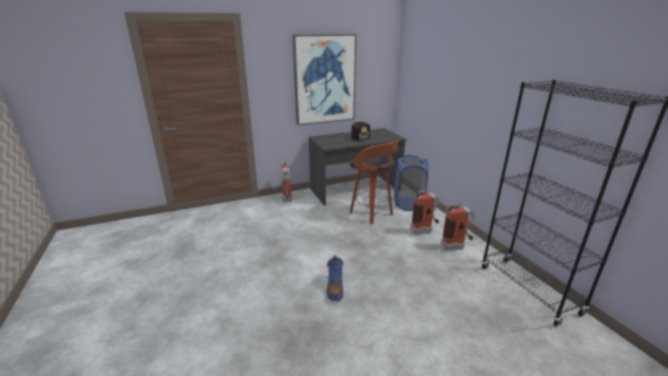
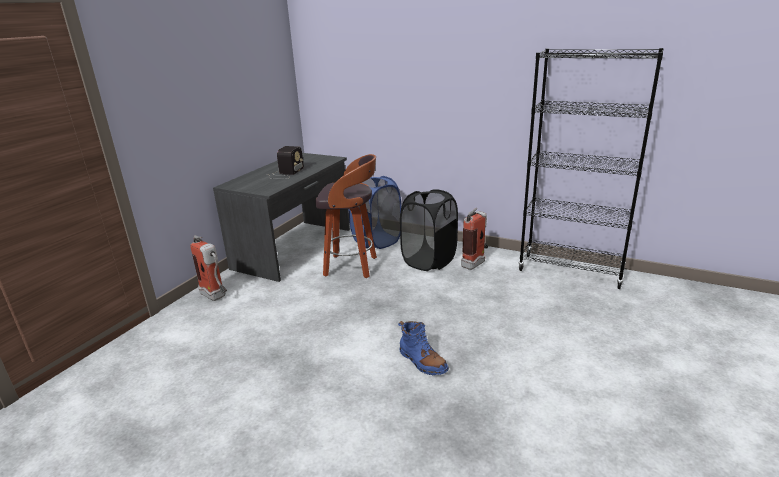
camera: 40 degrees left, 0 degrees up
(324, 80) = (216, 93): picture -> none
(424, 231) = (429, 260): fire extinguisher -> black laundry basket

